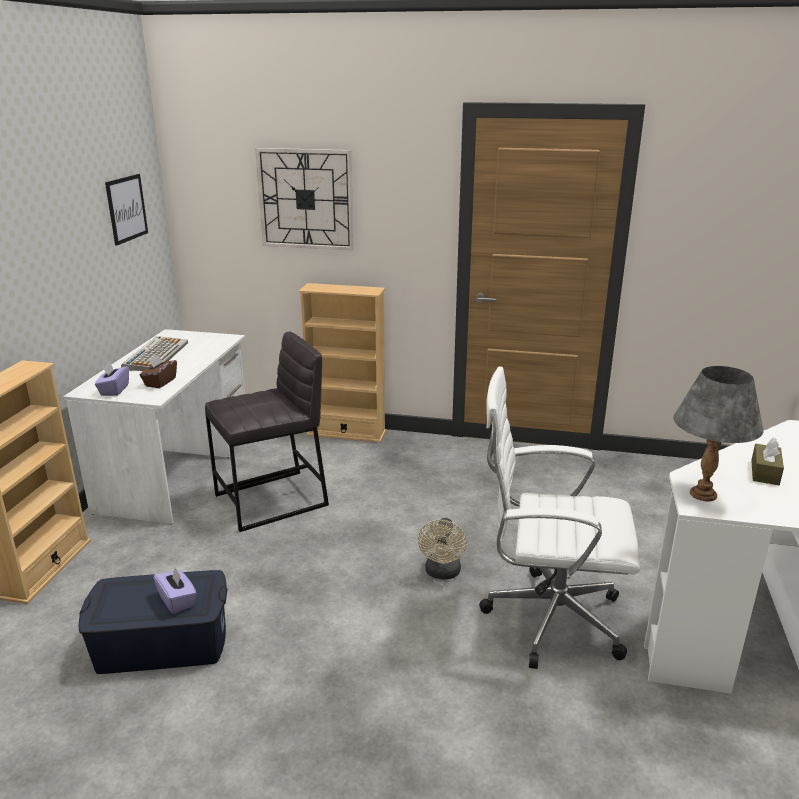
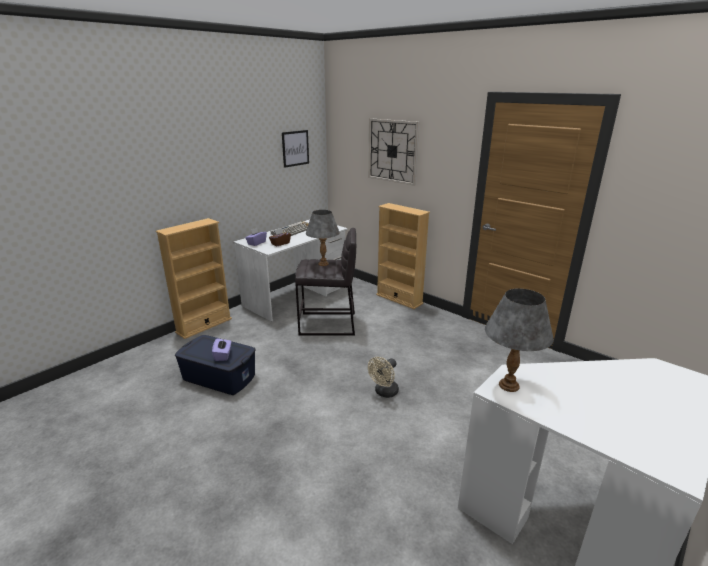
camera: 30 degrees right, 0 degrees up
(257, 401) = (323, 264): none -> grey table lamp
(547, 618) = (424, 442): white office chair -> none
(765, 472) = (580, 387): brown tissue box -> none

